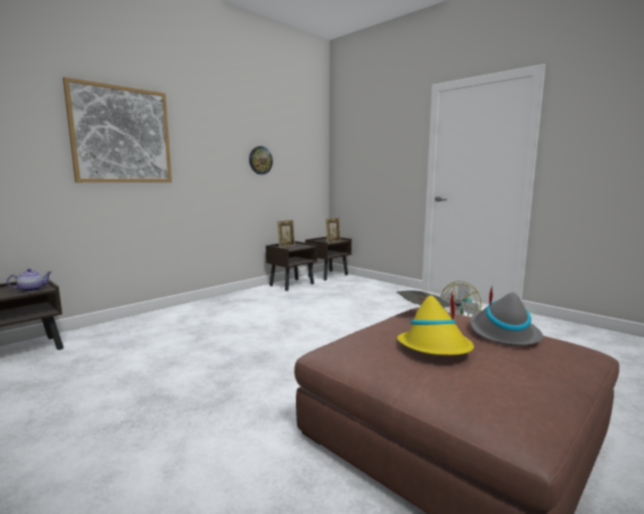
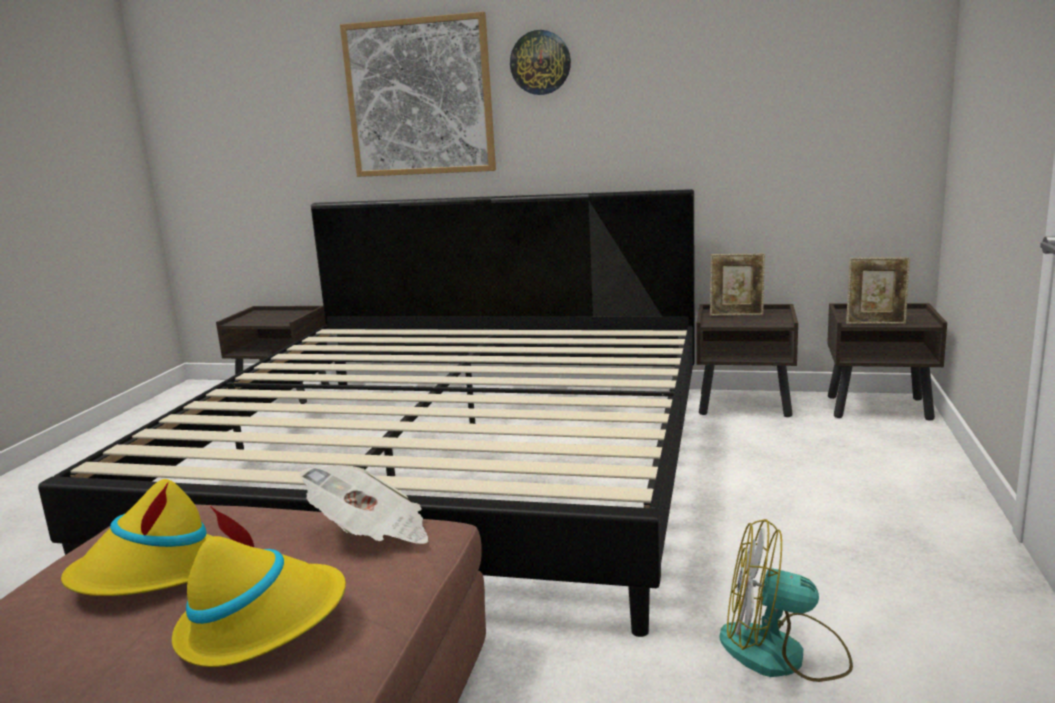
camera: 60 degrees right, 5 degrees up
(32, 289) = (279, 320): teapot -> none
(246, 336) = (444, 469): none -> bed
(260, 160) = (700, 112): wall clock -> wall clock (540, 62)
(502, 333) = (262, 623): grey hat -> yellow hat

